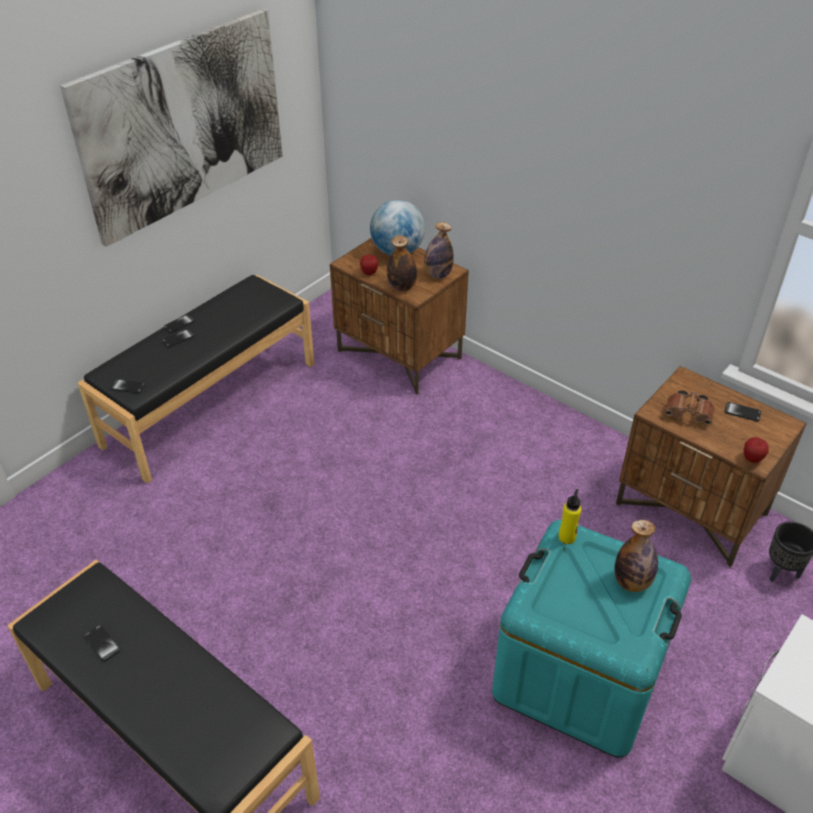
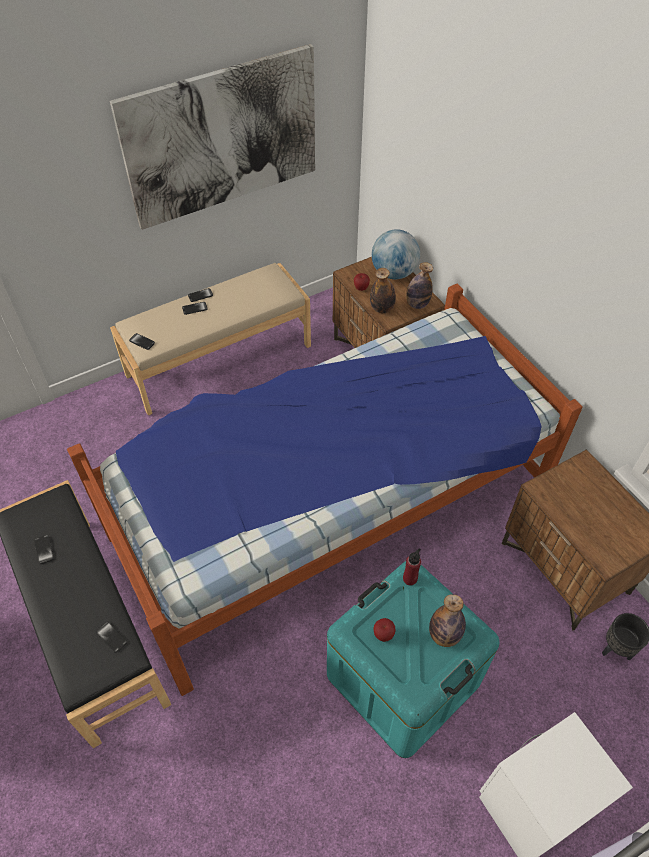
camera: 20 degrees right, 10 degrees up
(210, 403) = (218, 359): black bench -> beige bench
(413, 527) = (327, 512): none -> bed
(567, 537) = (410, 578): yellow bottle -> red bottle
(689, 415) = (569, 499): brown binoculars -> none
(742, 412) = (619, 511): phone -> phone (111, 637)
(752, 459) = (603, 558): apple -> apple (383, 635)

